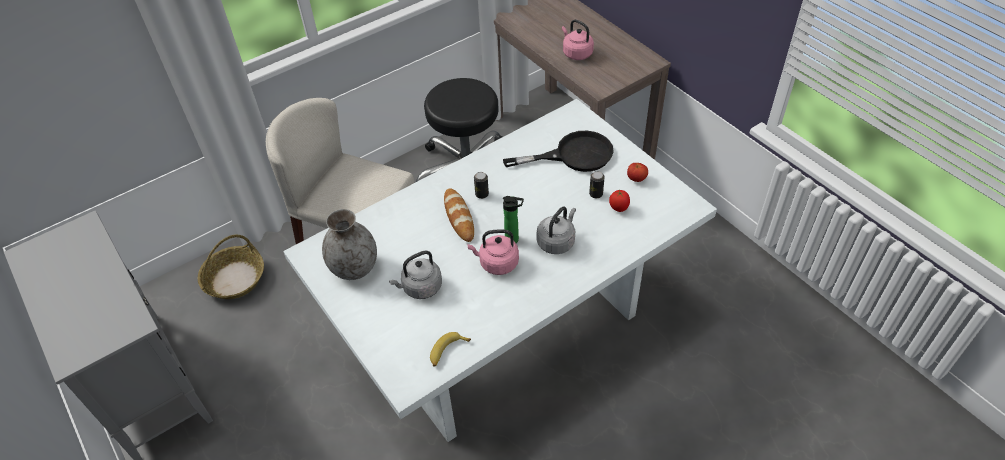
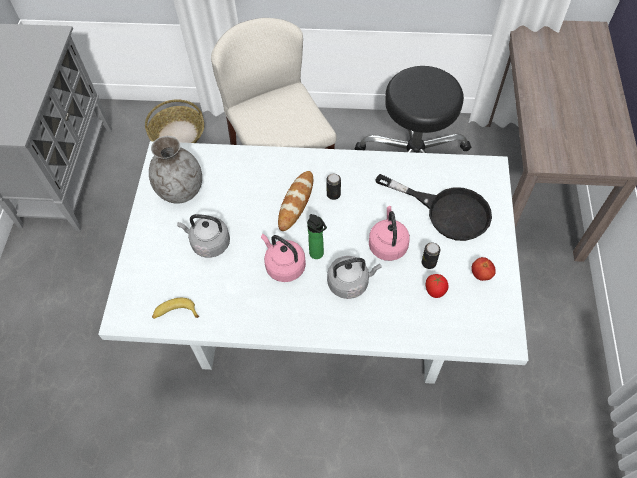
camera: 40 degrees right, 10 degrees up
(576, 53) = (555, 109): pink kettle -> pink kettle (387, 244)

